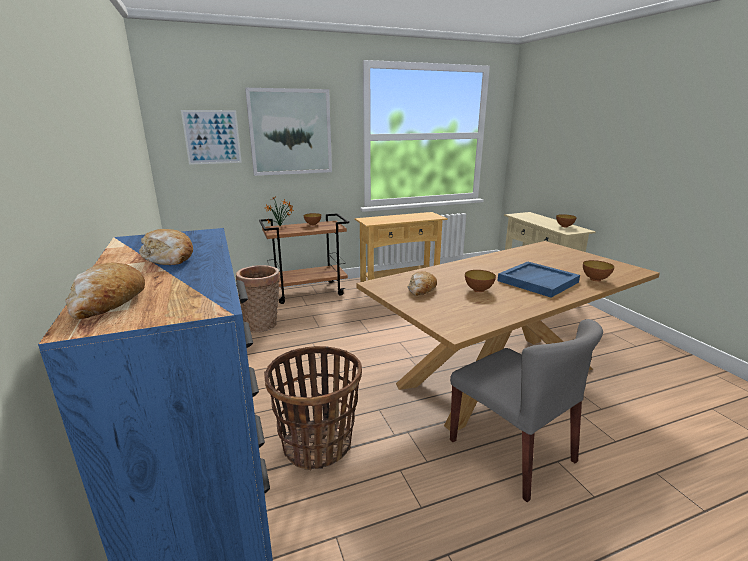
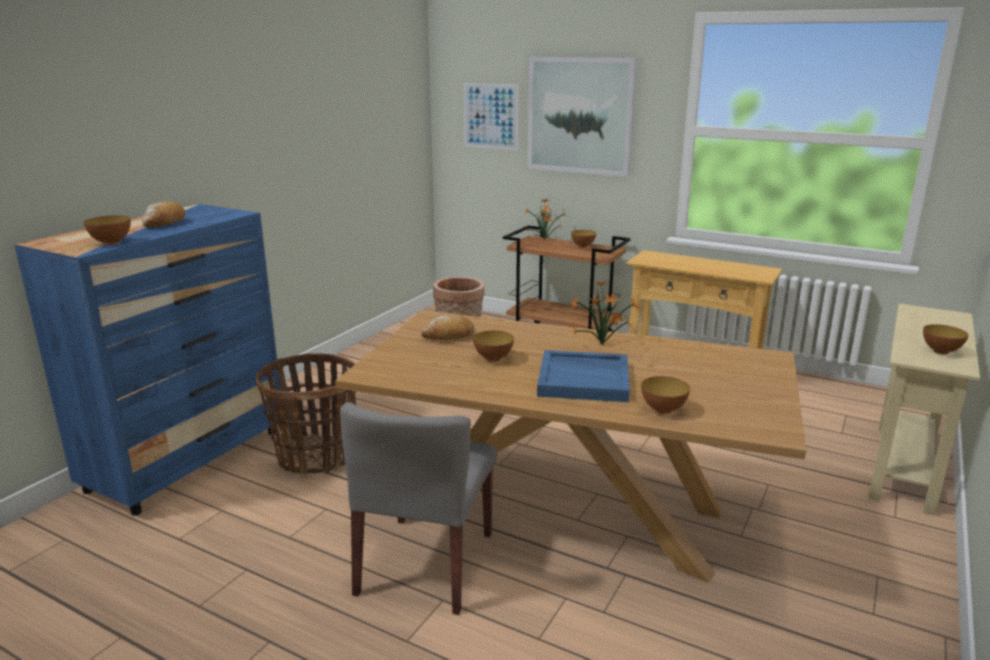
camera: 50 degrees right, 0 degrees up
(108, 303) = (73, 237): bread -> none
(204, 289) = (111, 243): none -> bowl
(491, 263) = (604, 345): none -> potted plant

